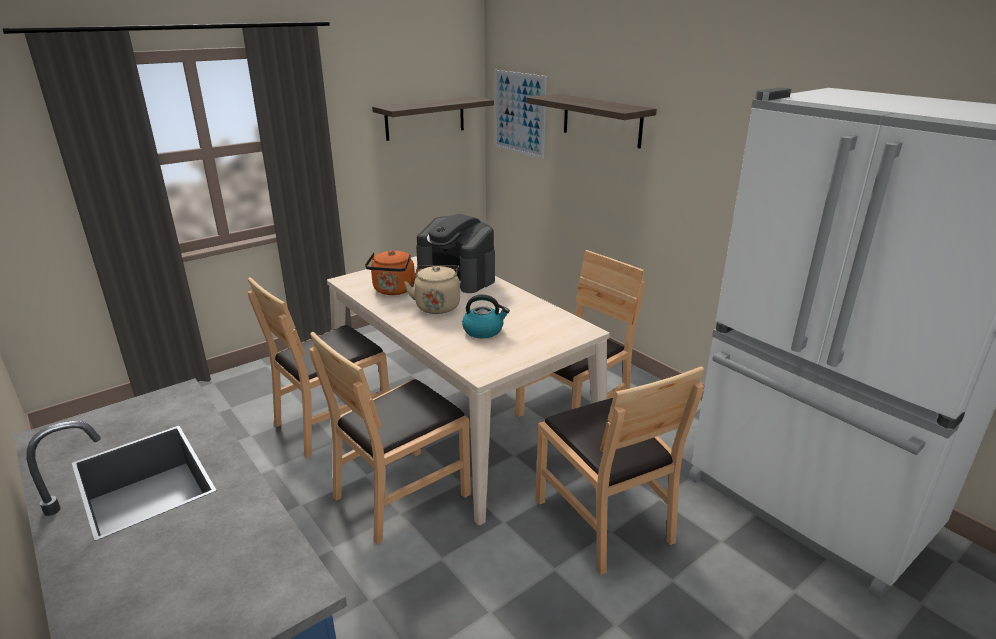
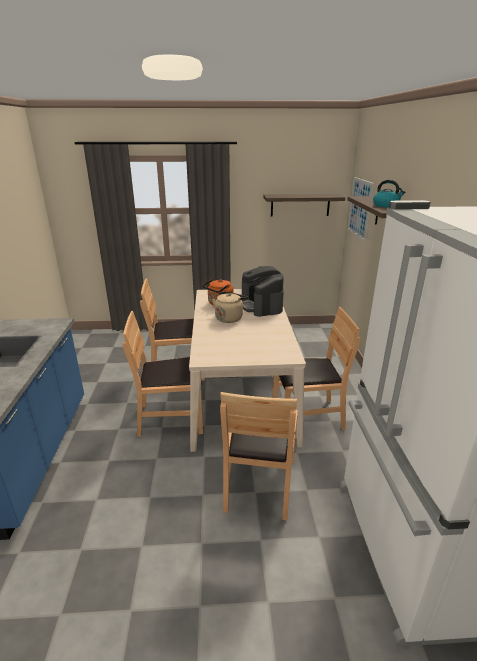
camera: 35 degrees right, 0 degrees up
(483, 330) = (234, 338): kettle -> kettle (386, 205)

